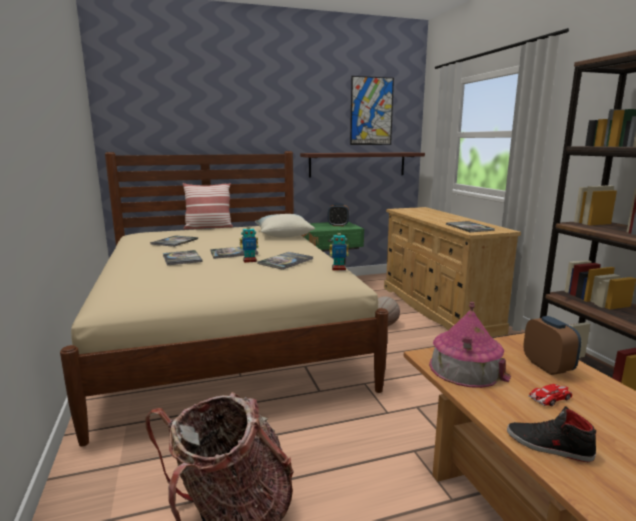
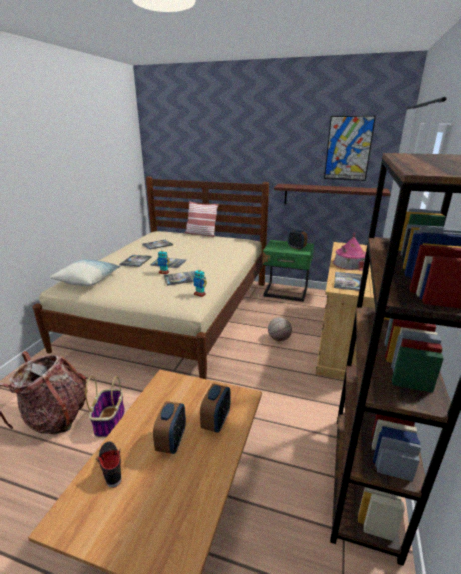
camera: 35 degrees right, 10 degrees up
(283, 235) = (229, 252): pillow -> pillow (88, 280)
(323, 477) = (110, 421): none -> basket
(465, 368) = (168, 397): toy house -> toy house (349, 264)
(551, 398) = (171, 442): toy car -> alarm clock

